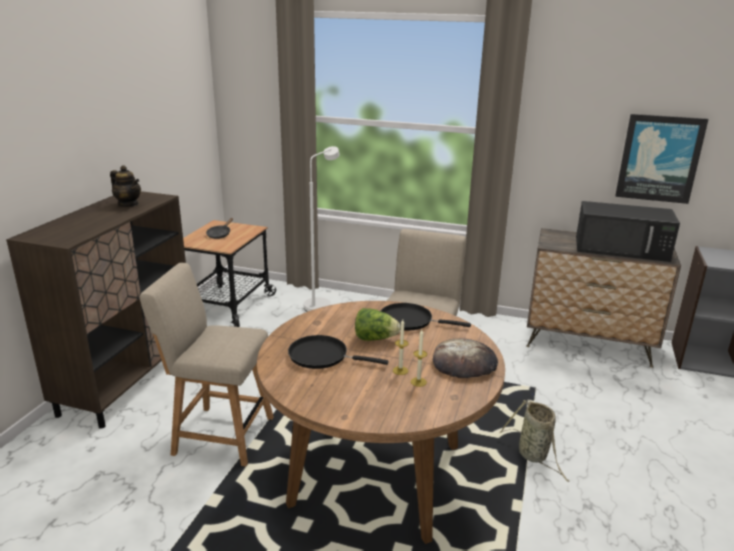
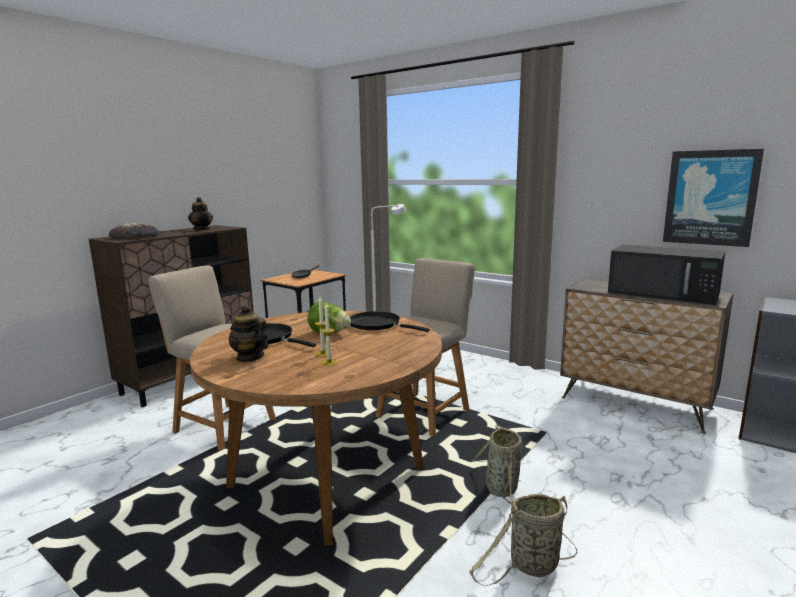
camera: 20 degrees right, 10 degrees down
(335, 386) = (250, 357): none -> teapot
(464, 363) = (392, 355): bread -> bread (135, 237)
(594, 520) = (531, 566): none -> basket

